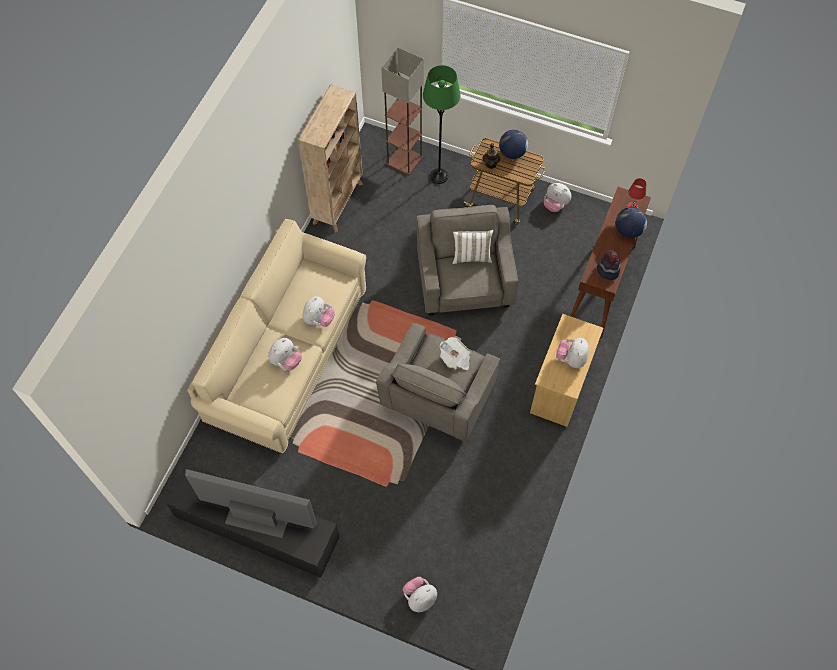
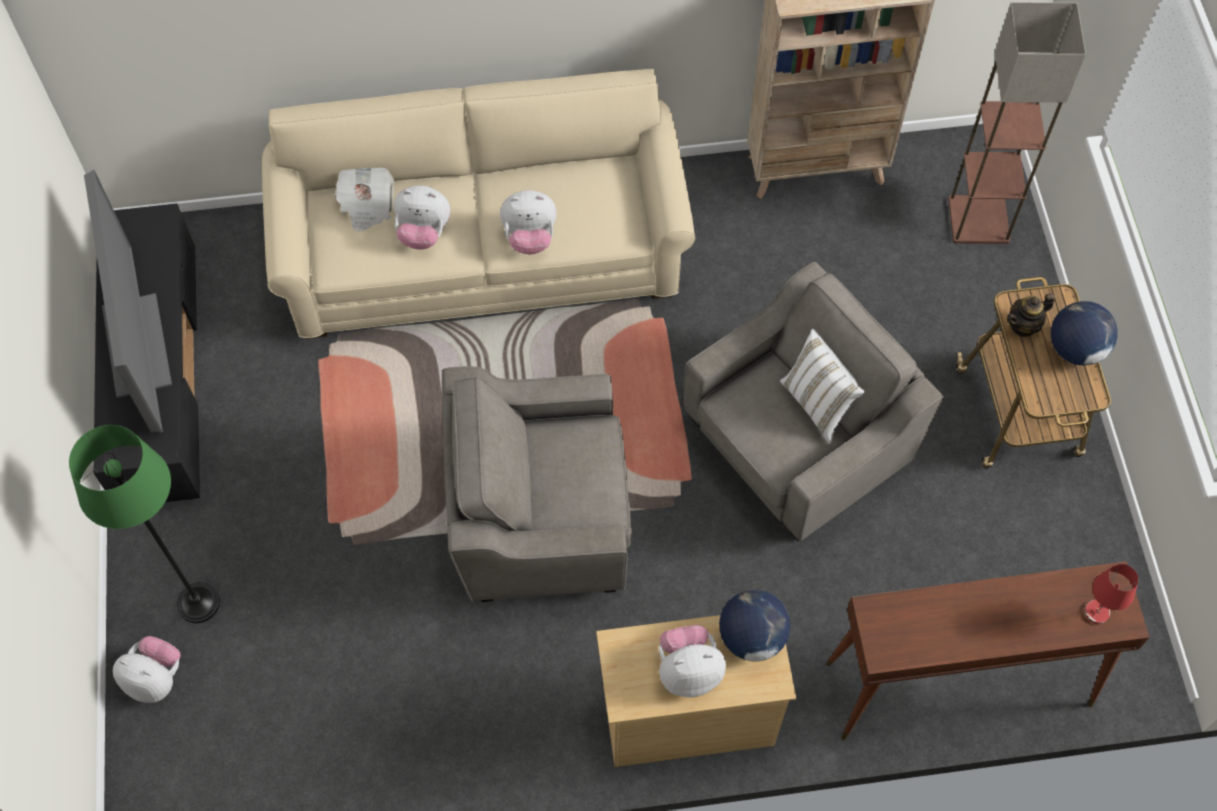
camera: 60 degrees right, 0 degrees up
(439, 176) = (988, 290): green floor lamp -> green floor lamp (198, 603)
(455, 358) = (590, 484): newspaper -> newspaper (367, 205)
(555, 205) = (1078, 513): plush toy -> none
(607, 270) = (911, 635): hat -> none
(628, 231) = (1033, 631): globe -> globe (751, 637)

